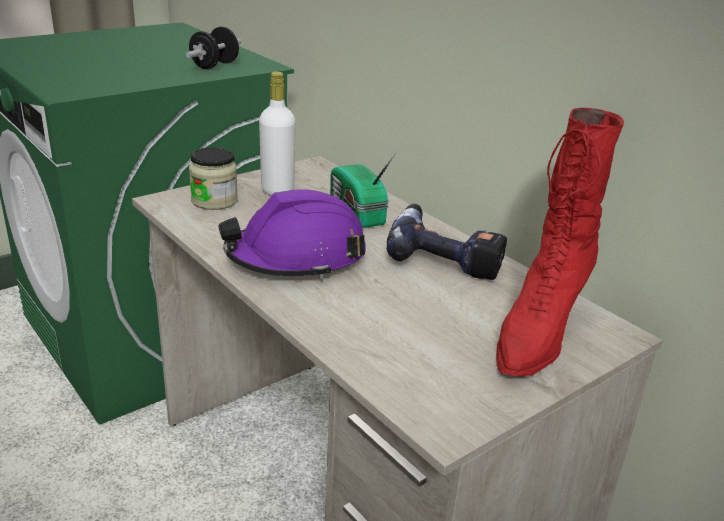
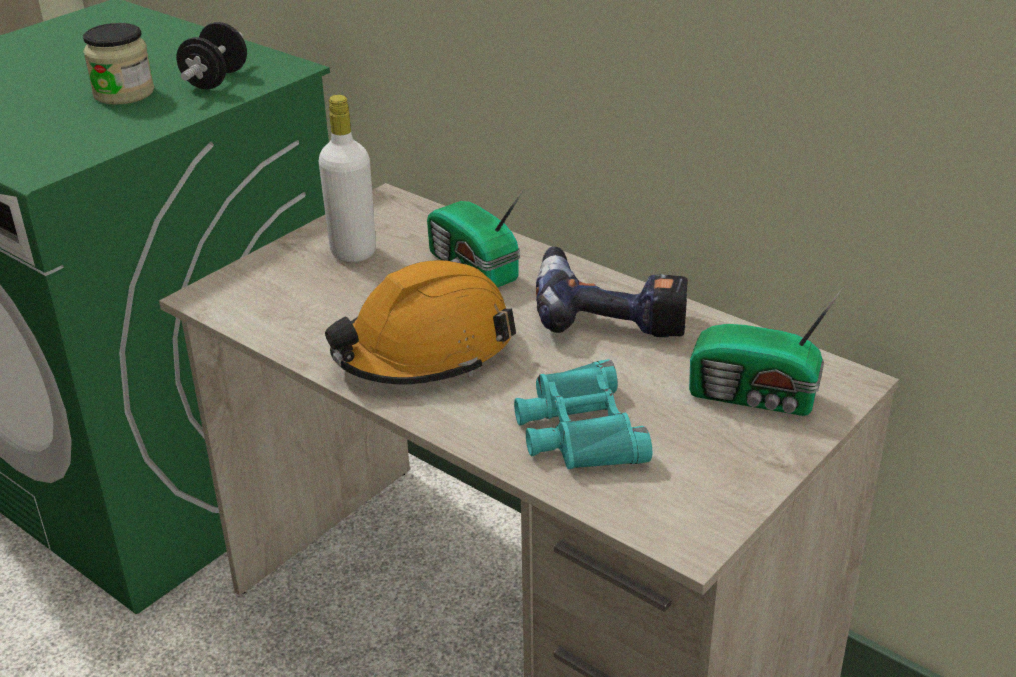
camera: 10 degrees left, 5 degrees up
(214, 200) = (275, 283): jar -> jar (124, 93)
(296, 257) = (424, 350): purple hard hat -> orange hard hat
(388, 330) = (578, 430): none -> turquoise binoculars
(538, 332) = (756, 397): red boot -> radio

